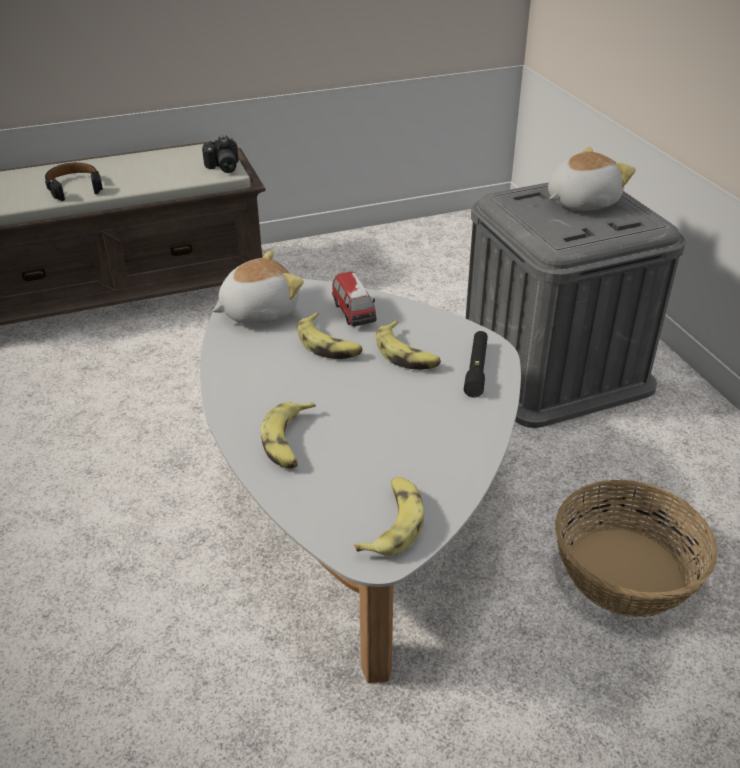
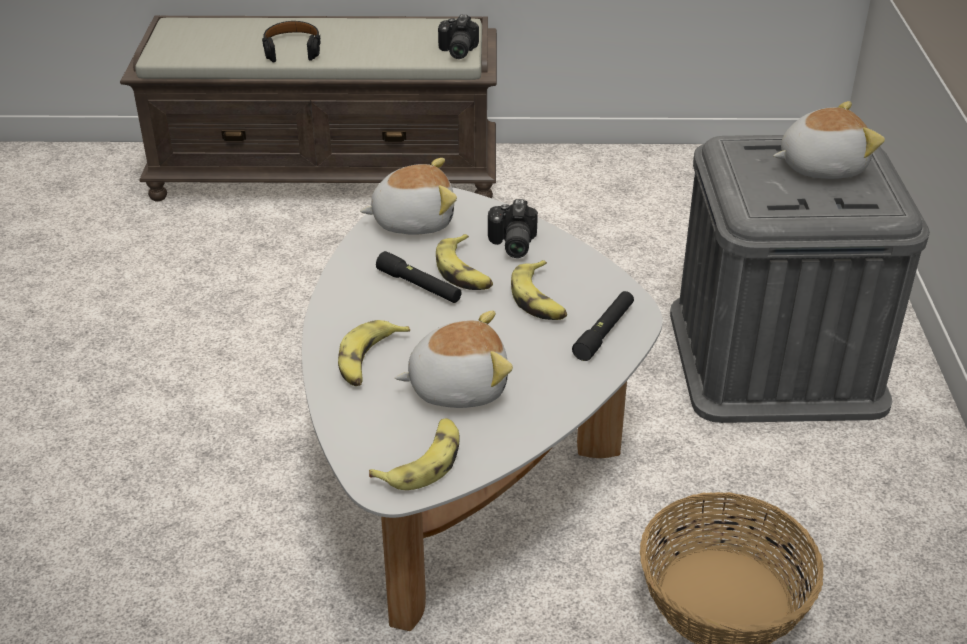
camera: 20 degrees right, 0 degrees up
(296, 365) = (419, 286): none -> black flashlight
(354, 314) = (511, 244): toy car -> camera
(382, 445) = (457, 386): none -> plush toy

